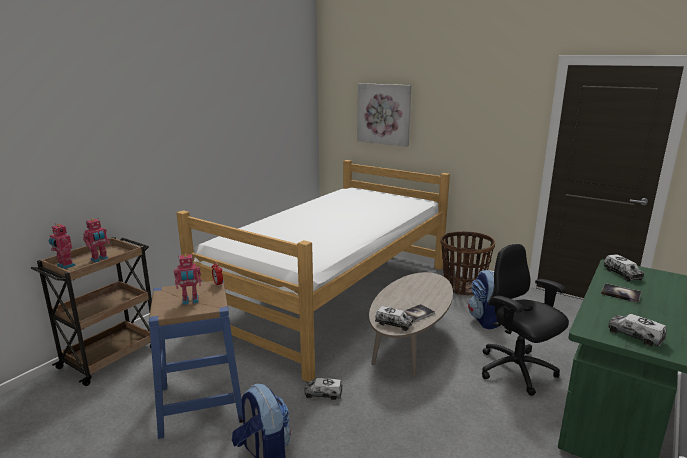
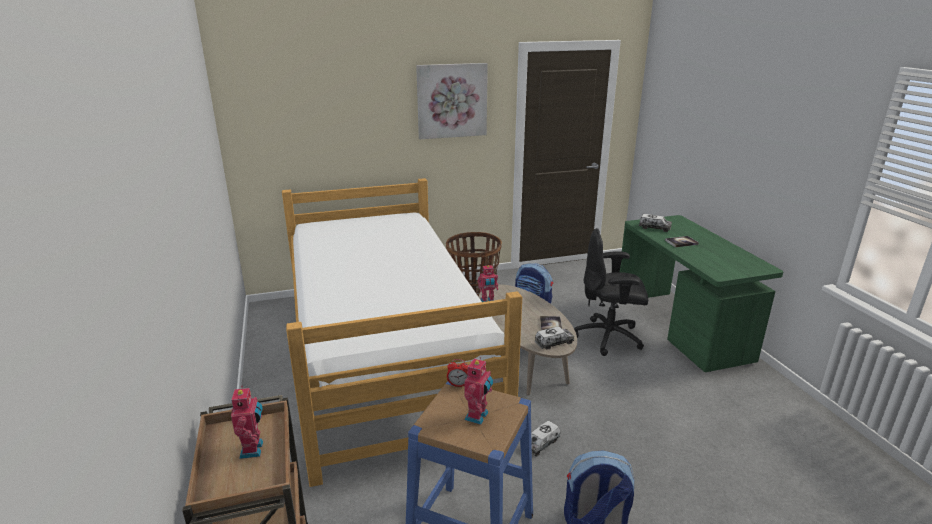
camera: 50 degrees left, 5 degrees up
(65, 266) = (226, 489): toy robot -> toy robot (487, 301)
(384, 114) = (329, 122): picture -> picture (452, 100)
(635, 336) = (738, 266): toy truck -> none

